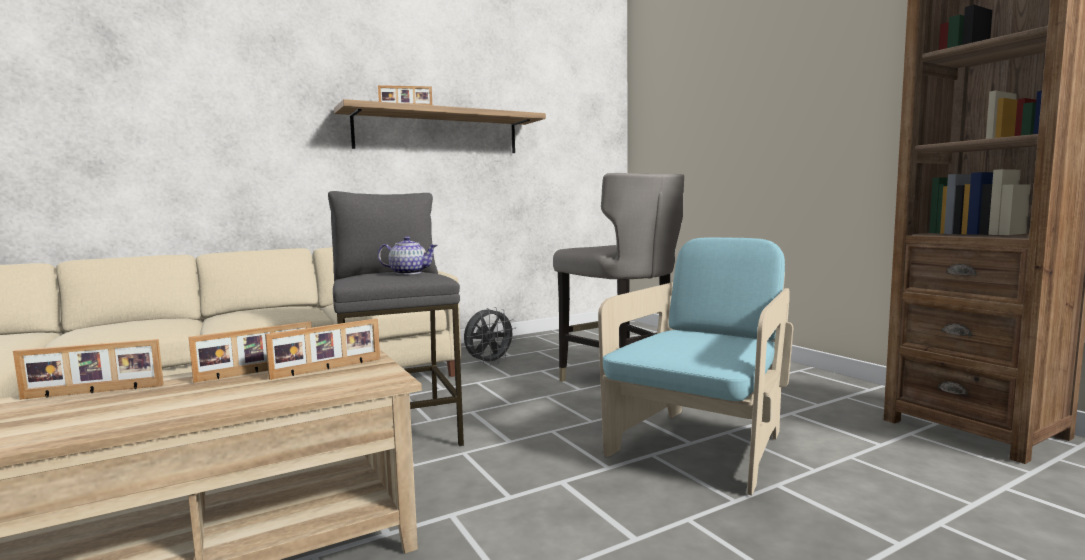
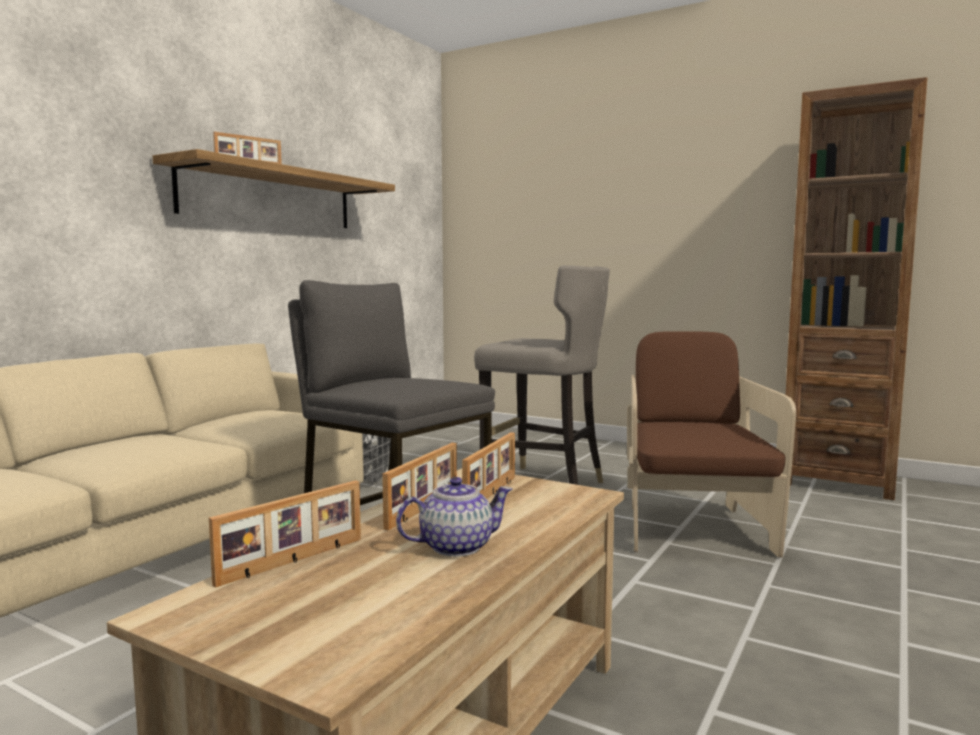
camera: 30 degrees left, 0 degrees up
(408, 273) = (419, 380): teapot -> teapot (455, 547)
(701, 446) = (693, 528): turquoise armchair -> brown armchair

